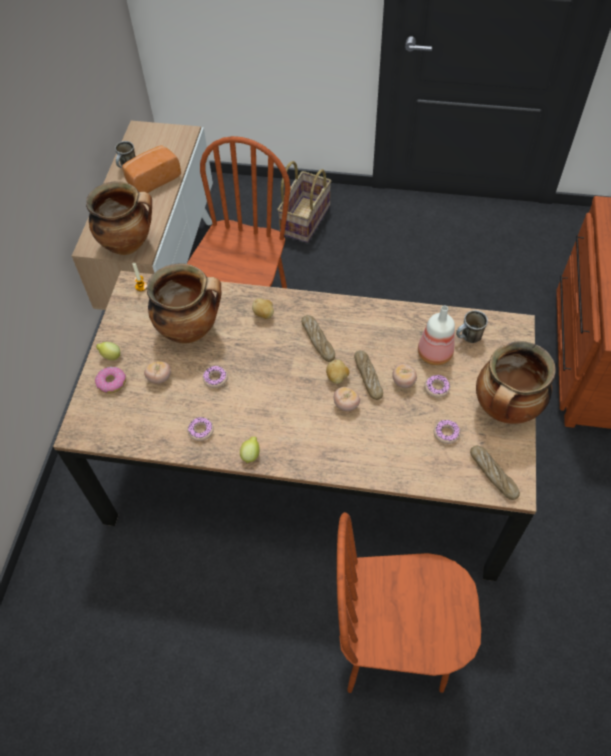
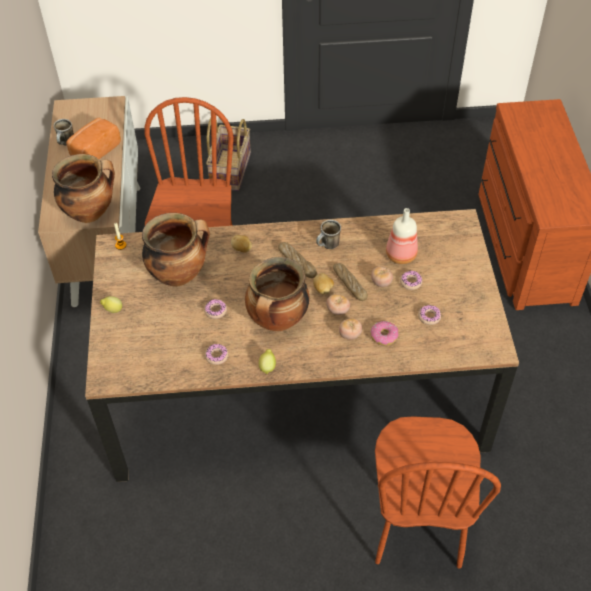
camera: 15 degrees left, 5 degrees down
(111, 383) = (121, 332): donut -> donut (384, 336)
(159, 378) = (164, 320): tomato -> tomato (350, 334)
(394, 645) = (417, 525): brown chair -> brown chair turned 75 degrees counterclockwise
(468, 338) = (426, 237): mug -> mug (328, 246)
(493, 474) = (476, 341): bread -> none
(505, 410) = (472, 289): cooking pot -> cooking pot (278, 321)

